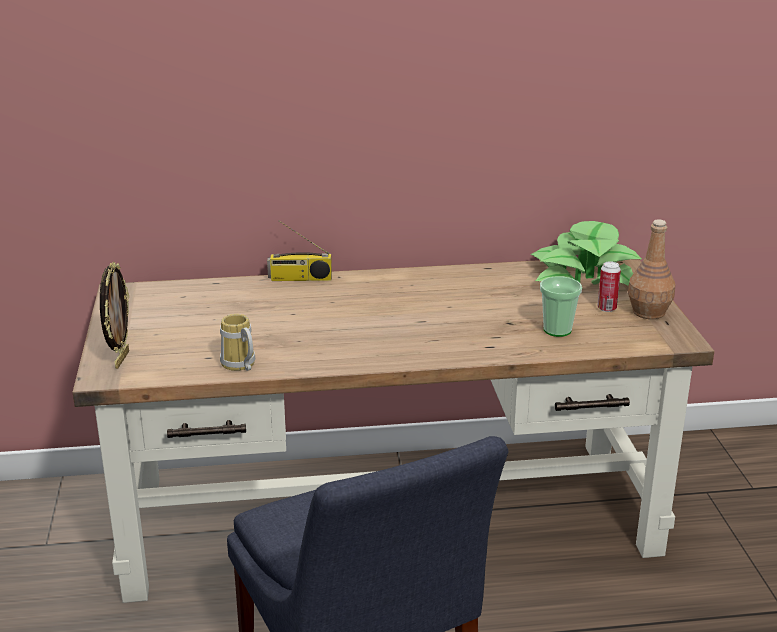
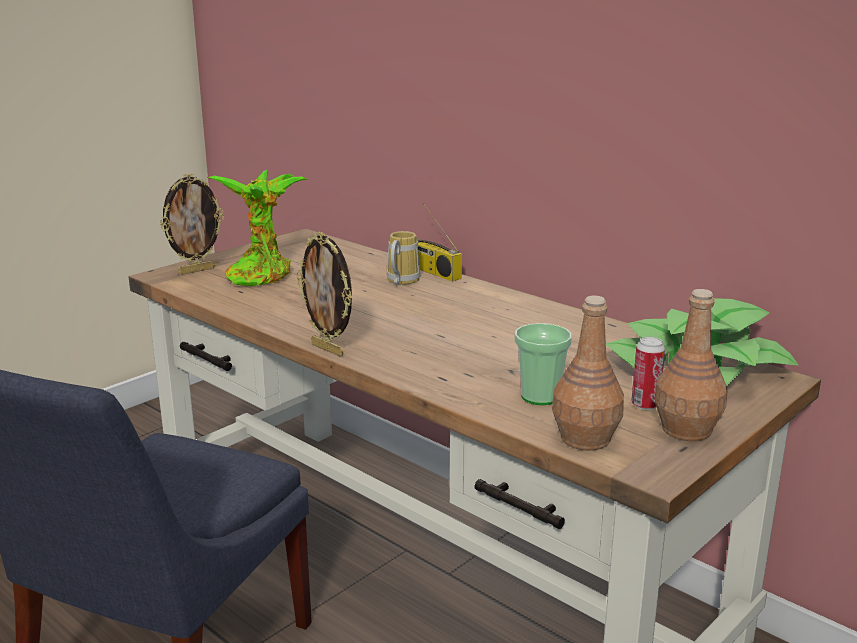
camera: 50 degrees right, 5 degrees down
(184, 337) = (261, 274): none -> potted plant
(238, 366) = (241, 304): mug -> mug (400, 281)
(385, 364) = (328, 349): none -> picture frame
(625, 341) = (585, 439): none -> brown bottle

